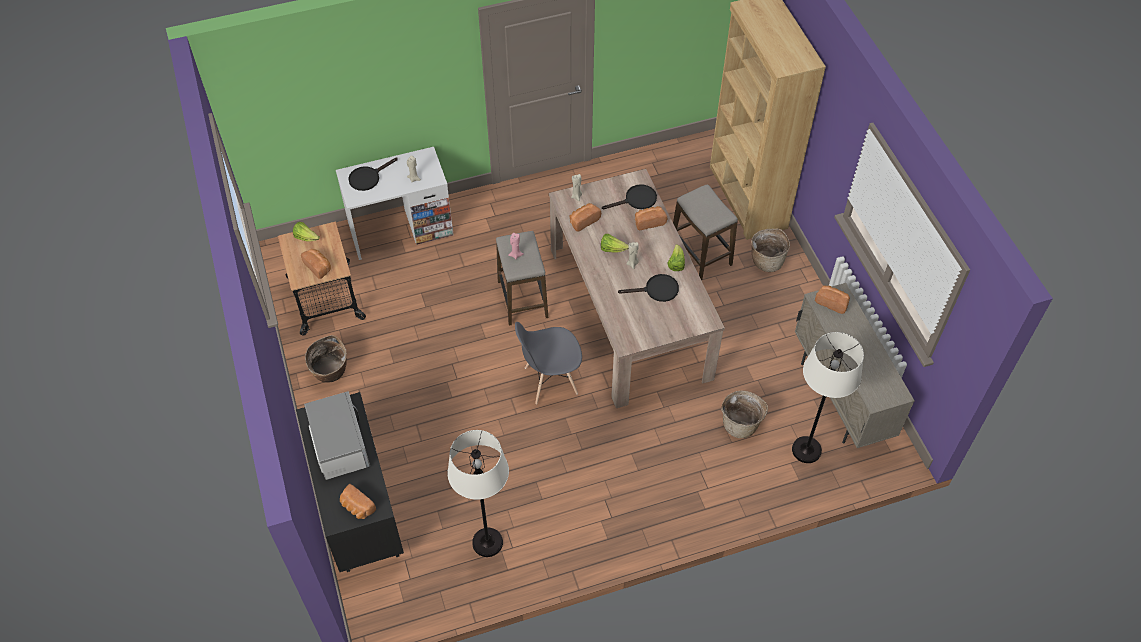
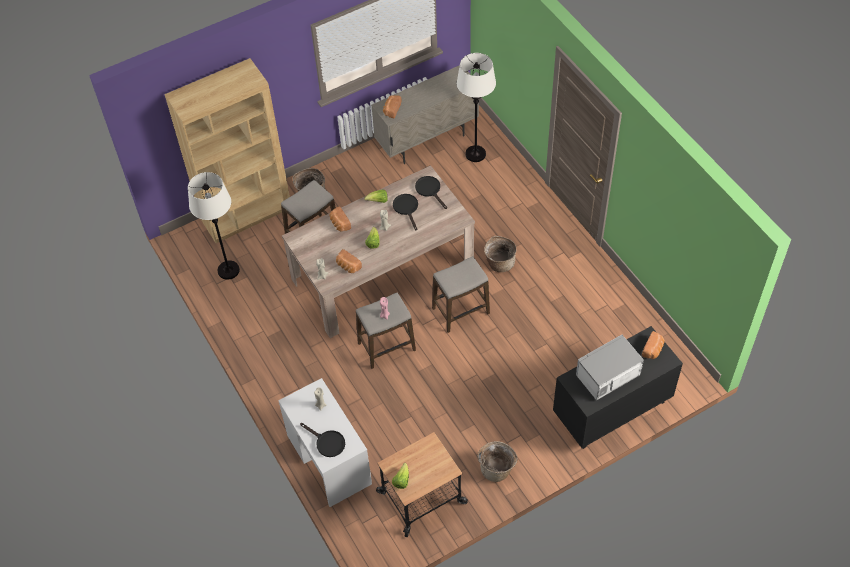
camera: 100 degrees left, 0 degrees up
(318, 267) = (432, 459): bread -> none
(487, 542) = (609, 320): white floor lamp -> white floor lamp (228, 270)
(550, 381) = (461, 311): grey chair -> stool
(636, 200) = (318, 236): black frying pan -> black frying pan (430, 190)
(741, 423) = (465, 191): basket -> basket (499, 263)

